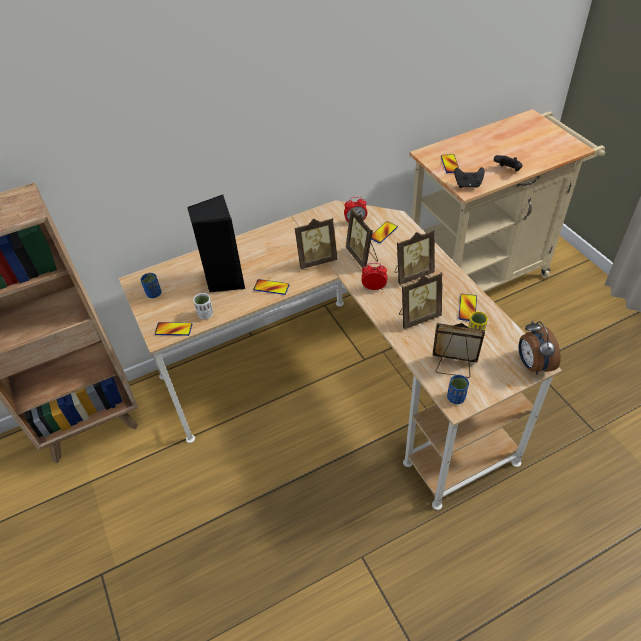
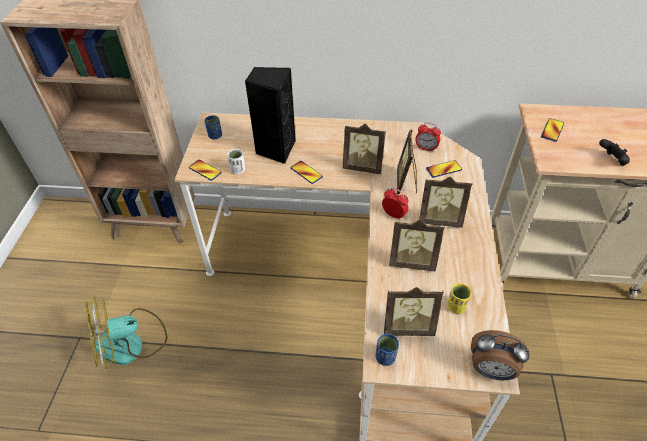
camera: 30 degrees right, 0 degrees up
(162, 546) = (131, 343): none -> fan
(453, 366) = (408, 326): picture frame -> picture frame turned 135 degrees clockwise
(467, 308) = (468, 277): phone -> none
(468, 185) = (555, 157): black game controller -> none
(532, 364) = (491, 370): alarm clock -> alarm clock turned 90 degrees counterclockwise

